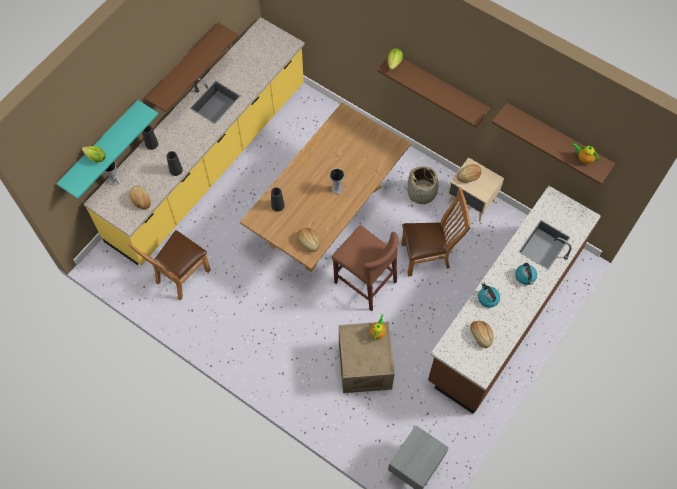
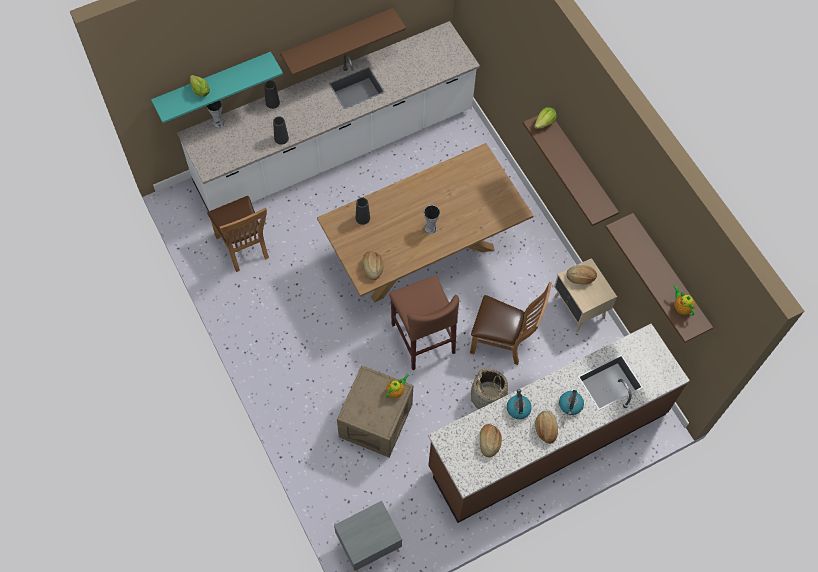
camera: 25 degrees right, 0 degrees up
(141, 200) = (232, 152): bread -> bread (546, 428)
(180, 278) = (244, 249): brown chair -> brown chair turned 90 degrees counterclockwise
(209, 162) = (335, 148): yellow counter -> white counter
(422, 193) = (532, 275): basket -> basket (488, 398)

